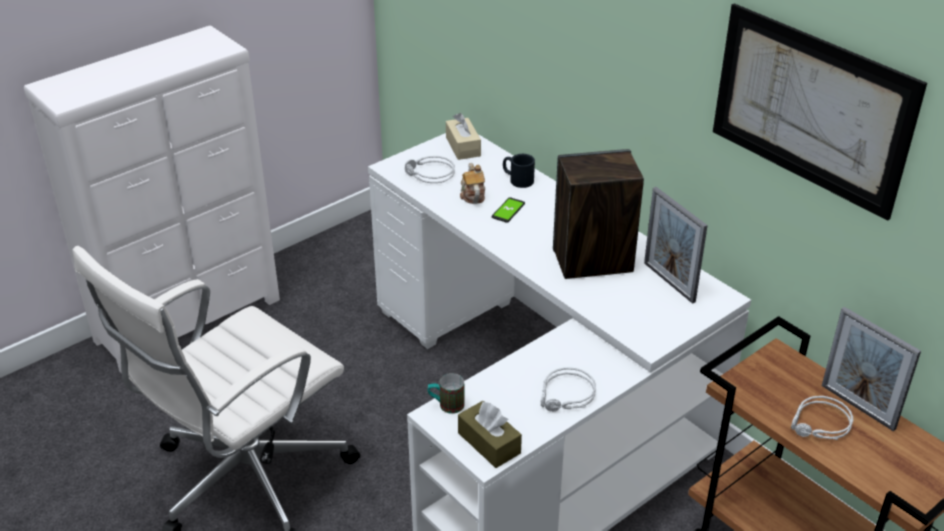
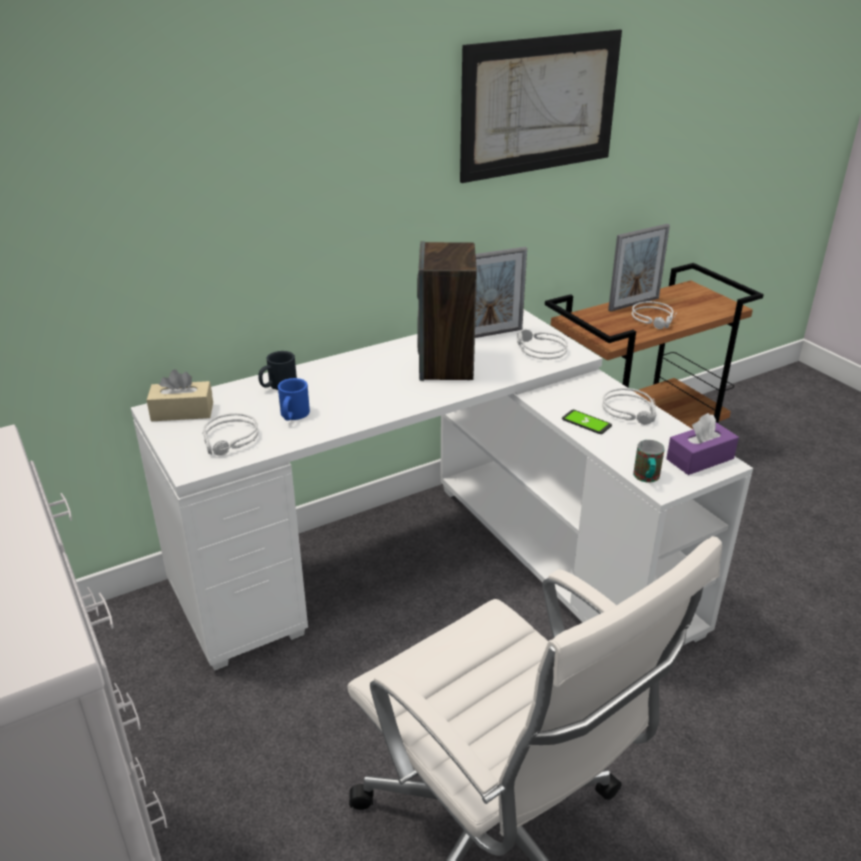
camera: 80 degrees left, 5 degrees down
(472, 195) = (293, 416): teapot -> blue mug
(489, 443) = (700, 459): brown tissue box -> purple tissue box
(508, 210) = (337, 397): phone -> phone (586, 423)
(647, 317) = (538, 350): none -> grey headphones

